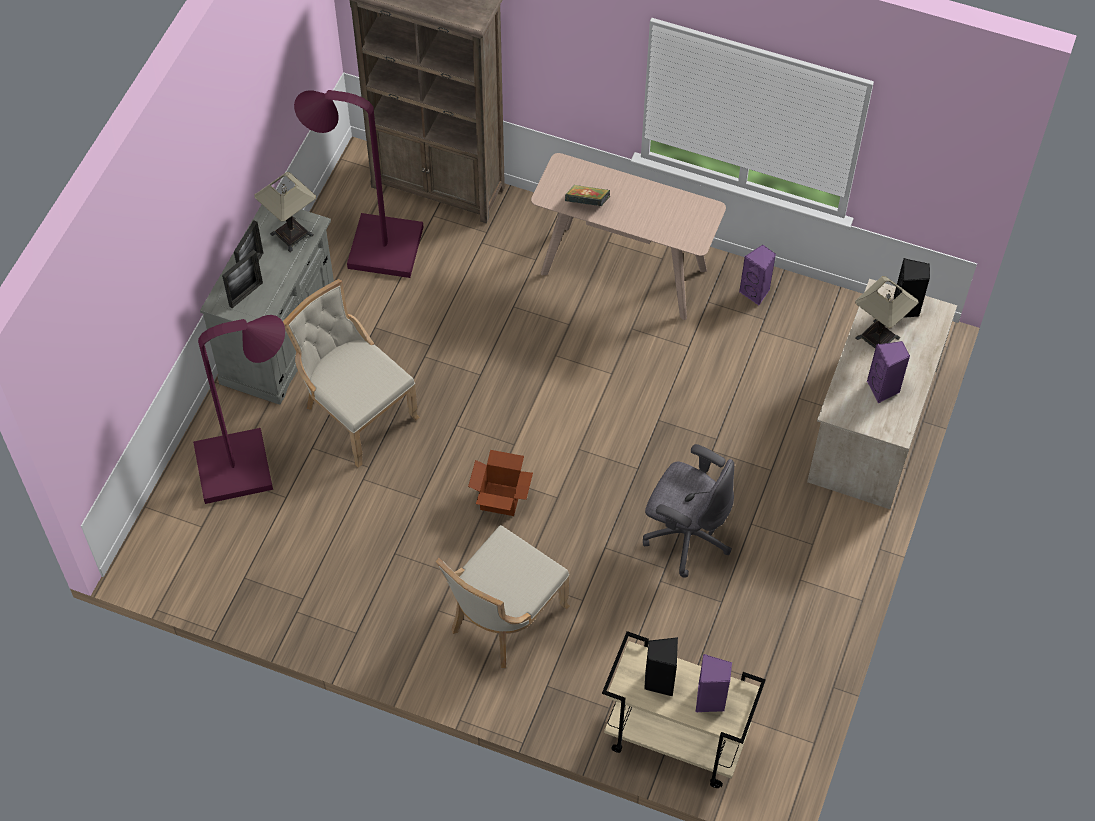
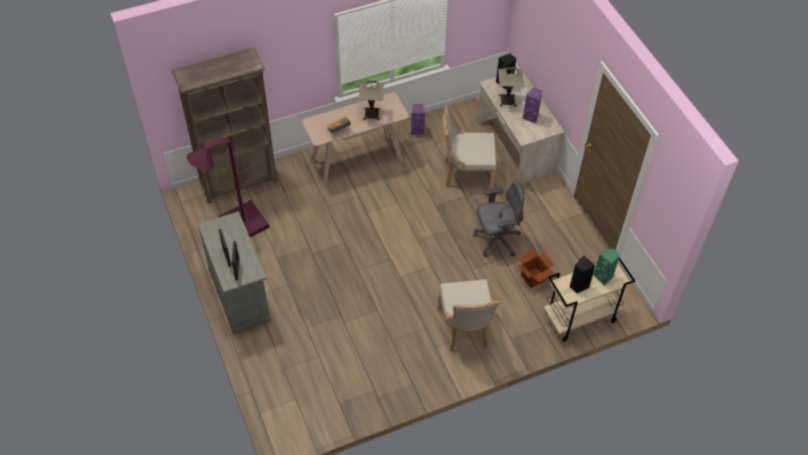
camera: 45 degrees left, 5 degrees down
(247, 465) = (286, 357): purple floor lamp -> none
(291, 234) = (228, 230): table lamp -> table lamp (371, 114)
(356, 412) = (309, 298): beige chair -> beige chair (466, 174)
(500, 499) = (409, 284): cardboard box -> cardboard box (533, 277)
(710, 700) = (604, 277): purple speaker -> green speaker

